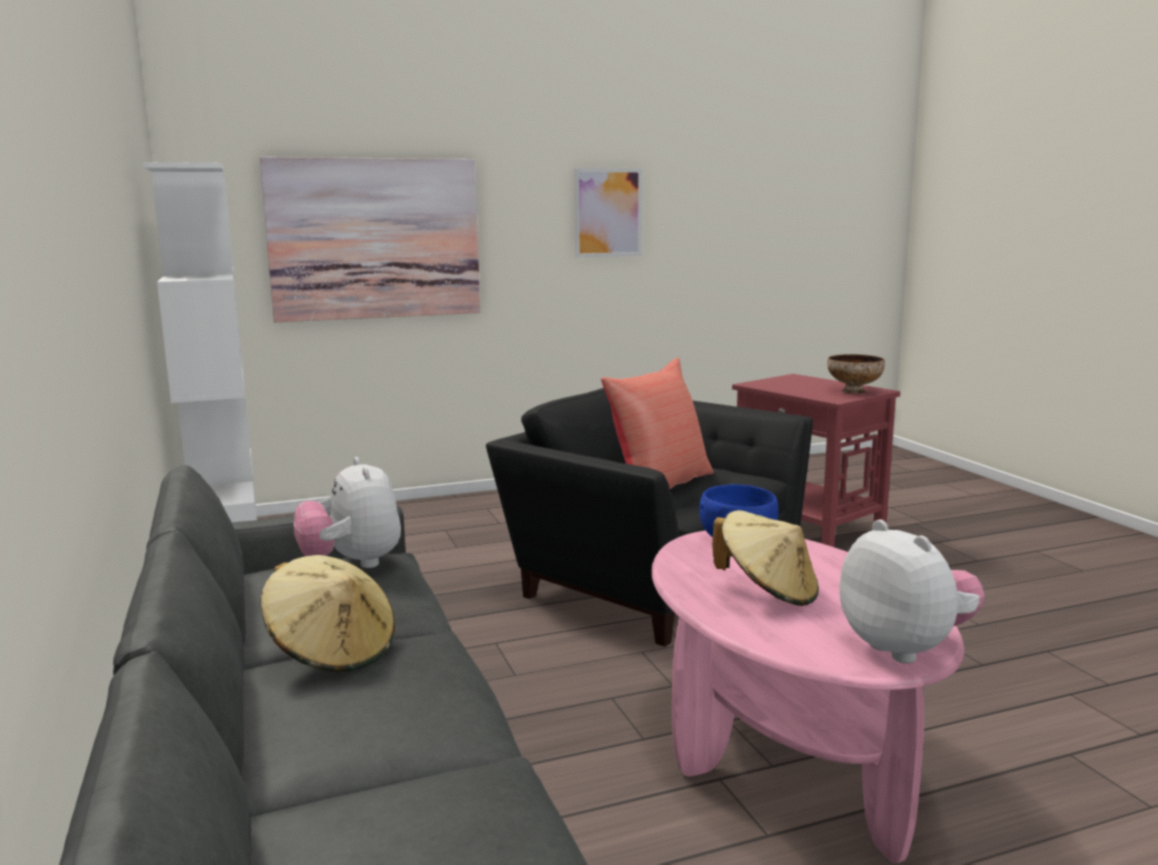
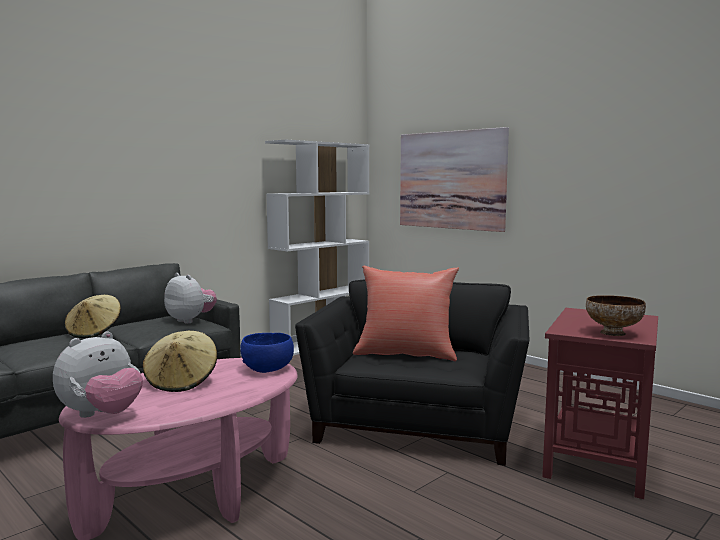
camera: 65 degrees right, 5 degrees down
(352, 563) = (190, 320): plush toy -> plush toy turned 90 degrees clockwise
(608, 212) = (606, 162): picture -> none

